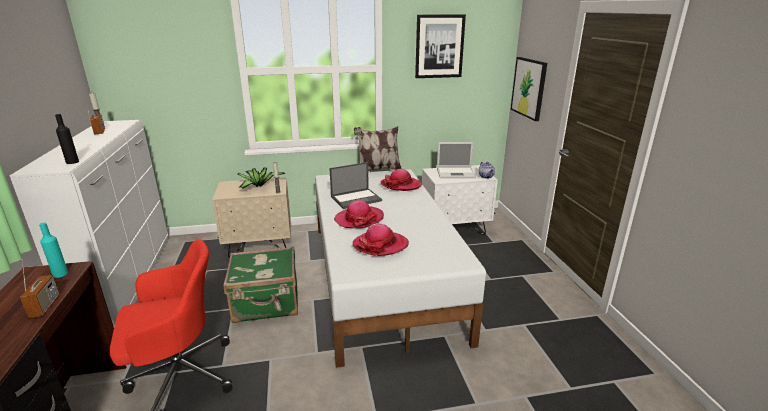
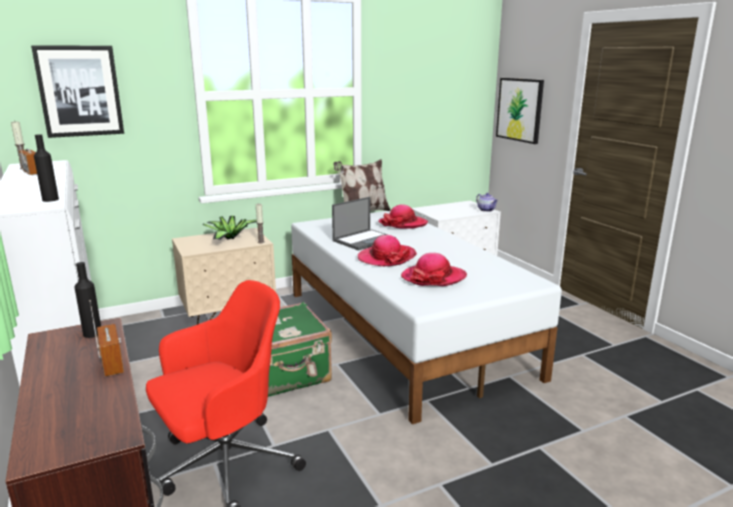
camera: 15 degrees left, 5 degrees down
(60, 274) = (92, 333): turquoise bottle -> black bottle
(439, 46) = (421, 66): picture -> picture (80, 91)
(456, 173) = (452, 209): laptop -> none

